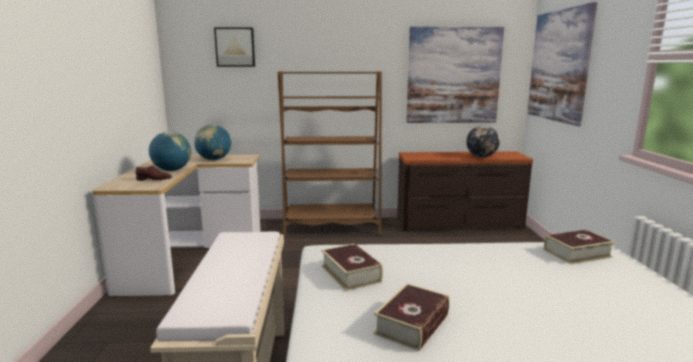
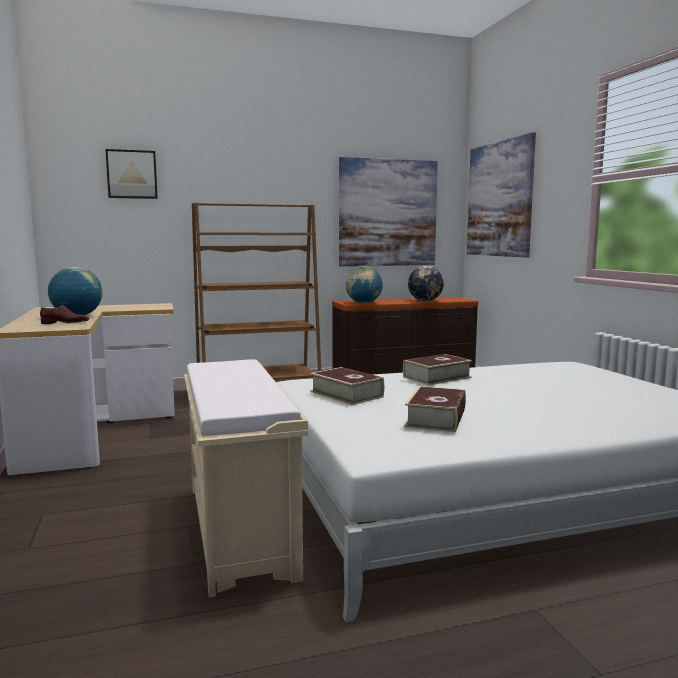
camera: 15 degrees left, 5 degrees down
(214, 159) = (120, 308): globe -> globe (364, 303)
(577, 253) = (553, 368): book -> book (436, 377)

